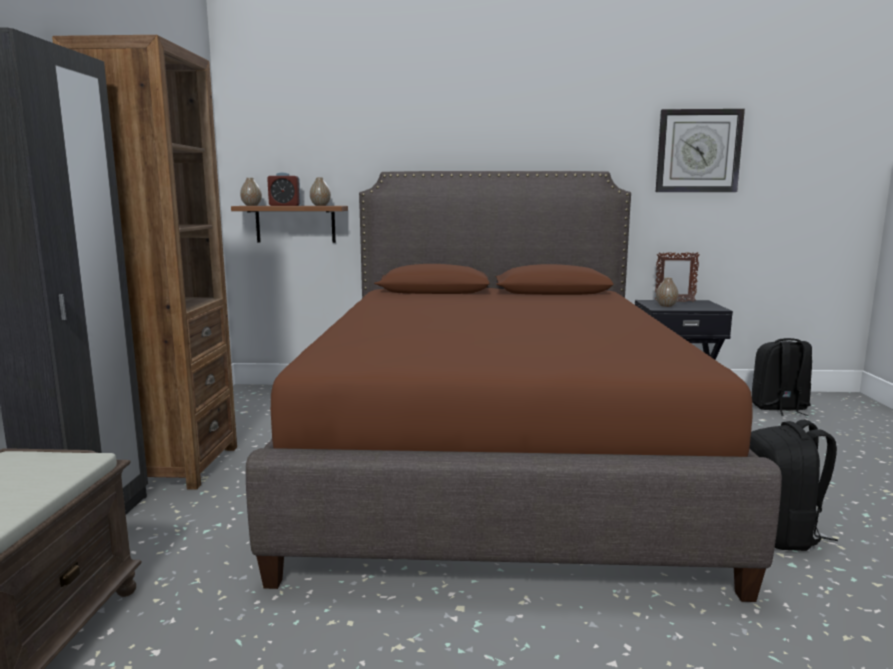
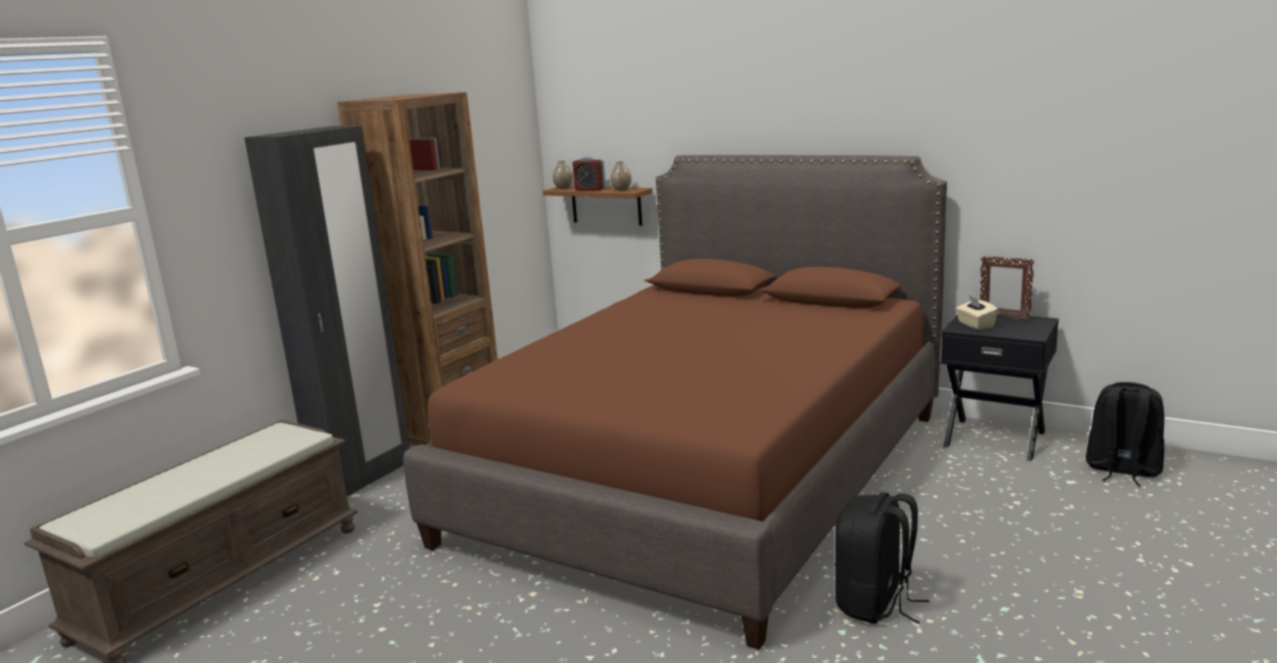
camera: 30 degrees right, 5 degrees up
(666, 306) = (975, 325): vase -> beige tissue box
(698, 151) = (1043, 128): wall clock -> none

